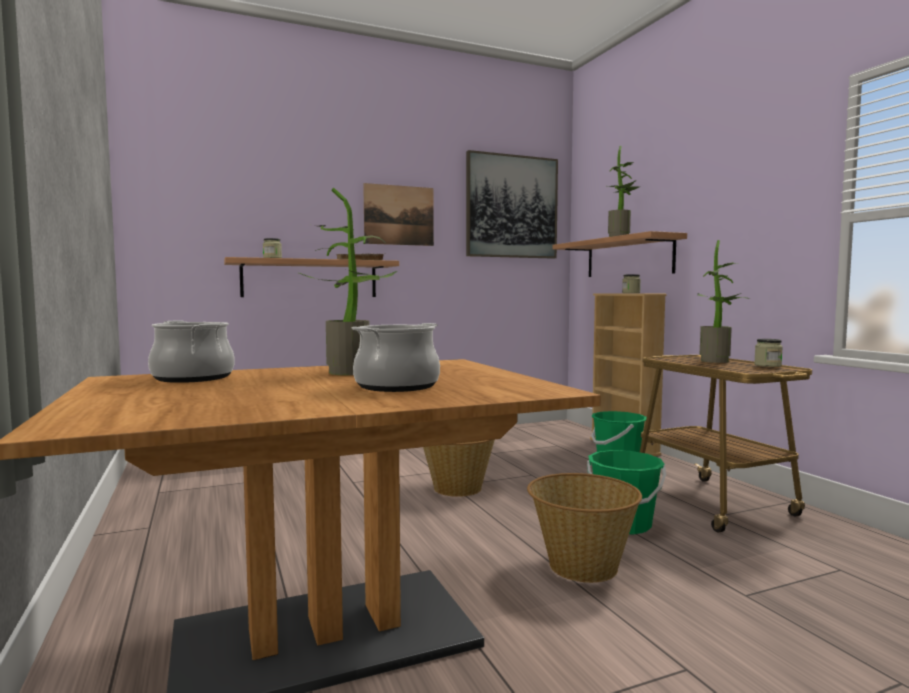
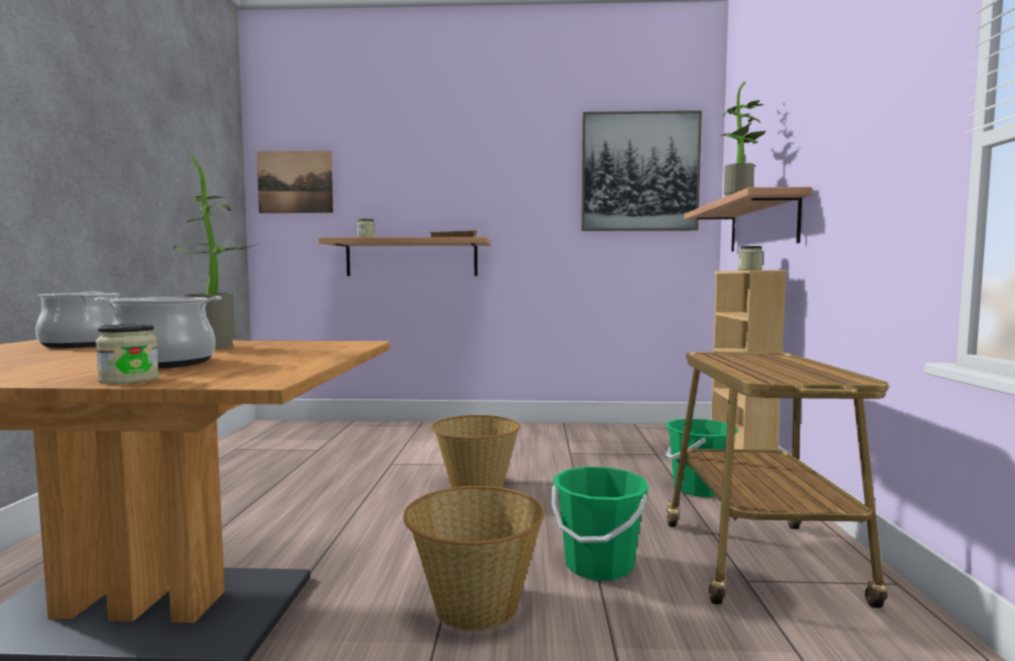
camera: 25 degrees right, 0 degrees up
(399, 215) = (504, 189): picture -> picture (295, 182)
(719, 361) = (782, 363): potted plant -> none
(767, 365) = (830, 373): jar -> jar (129, 380)

